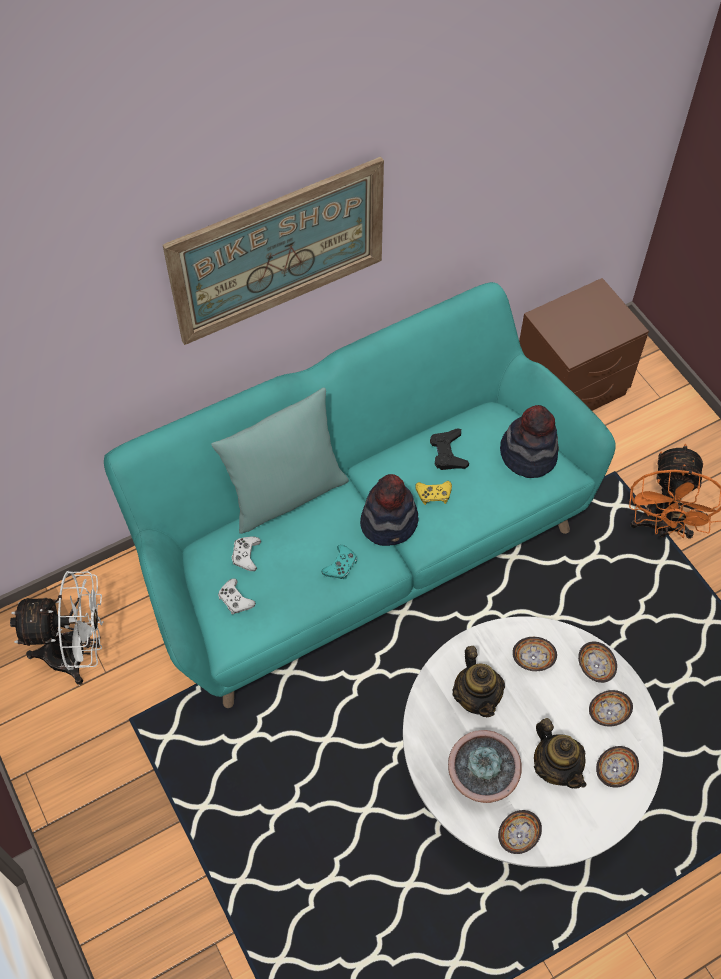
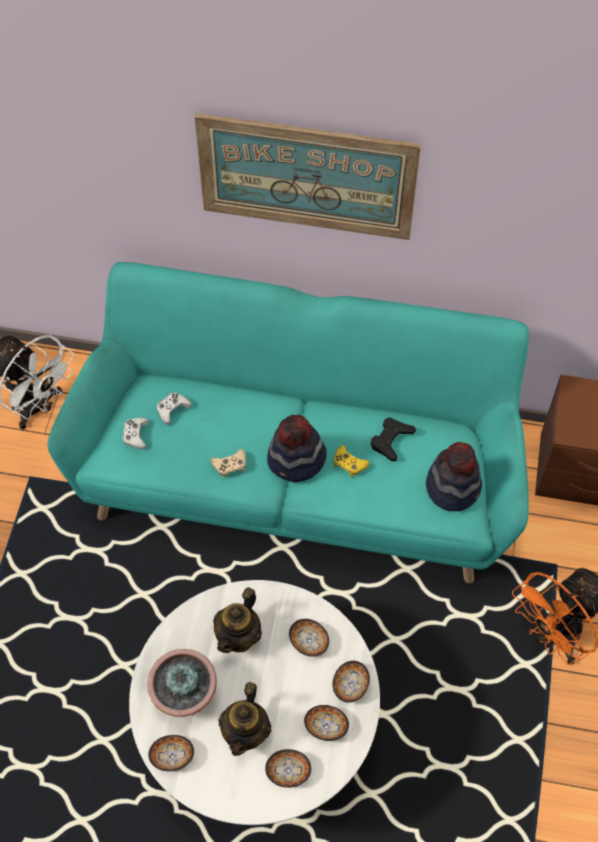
camera: 40 degrees right, 0 degrees up
(286, 494) = (243, 386): turquoise pillow -> none
(340, 565) = (230, 465): turquoise game controller -> beige game controller

